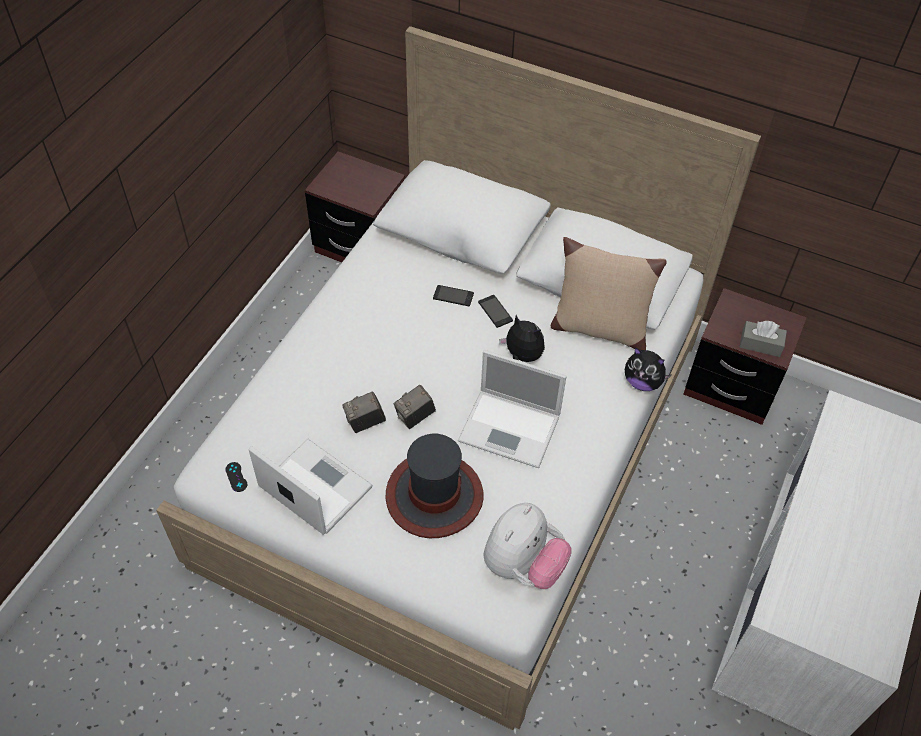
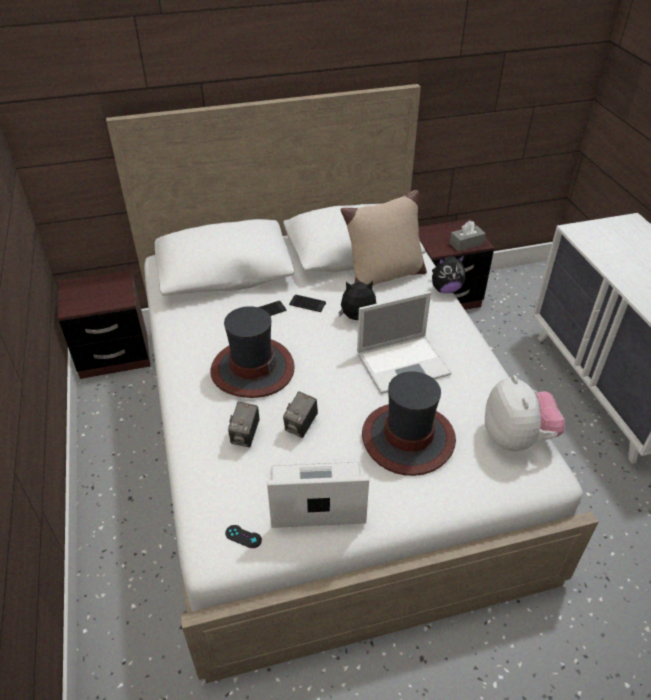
camera: 40 degrees left, 10 degrees down
(382, 344) = (252, 369): none -> hat
(415, 417) = (332, 399): camera -> camera (245, 436)

